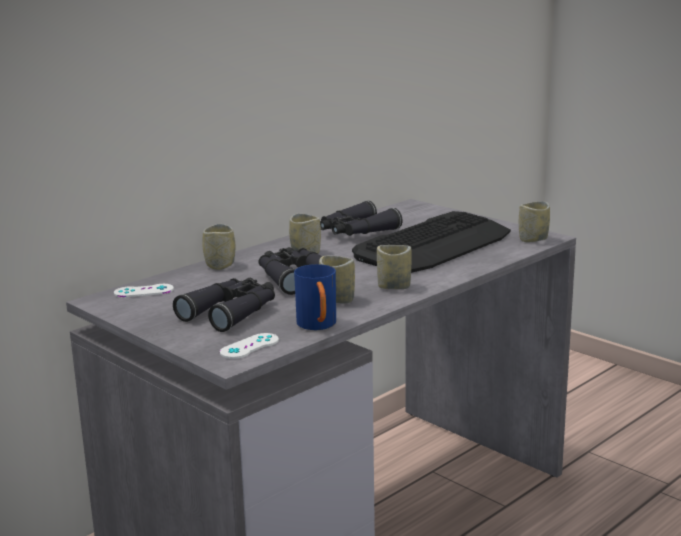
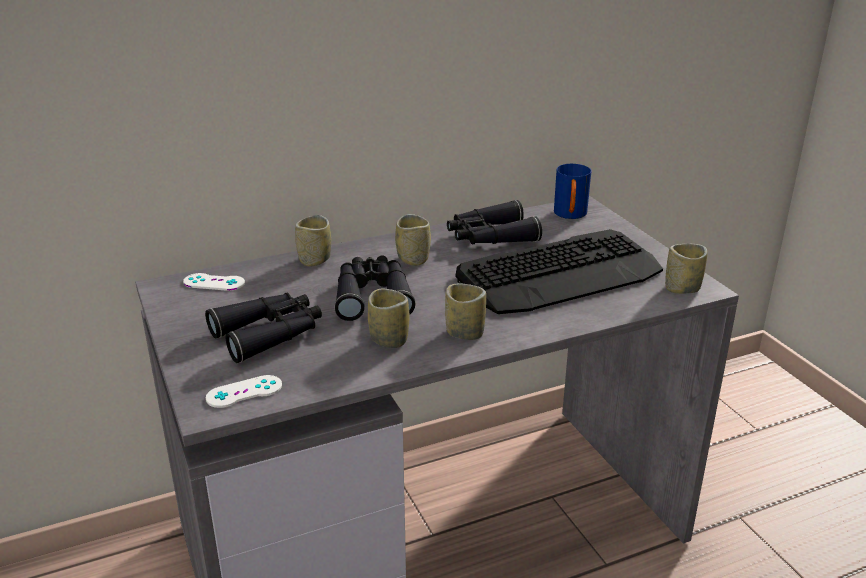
camera: 20 degrees right, 10 degrees up
(318, 326) = (336, 378): blue mug -> blue mug (570, 216)

